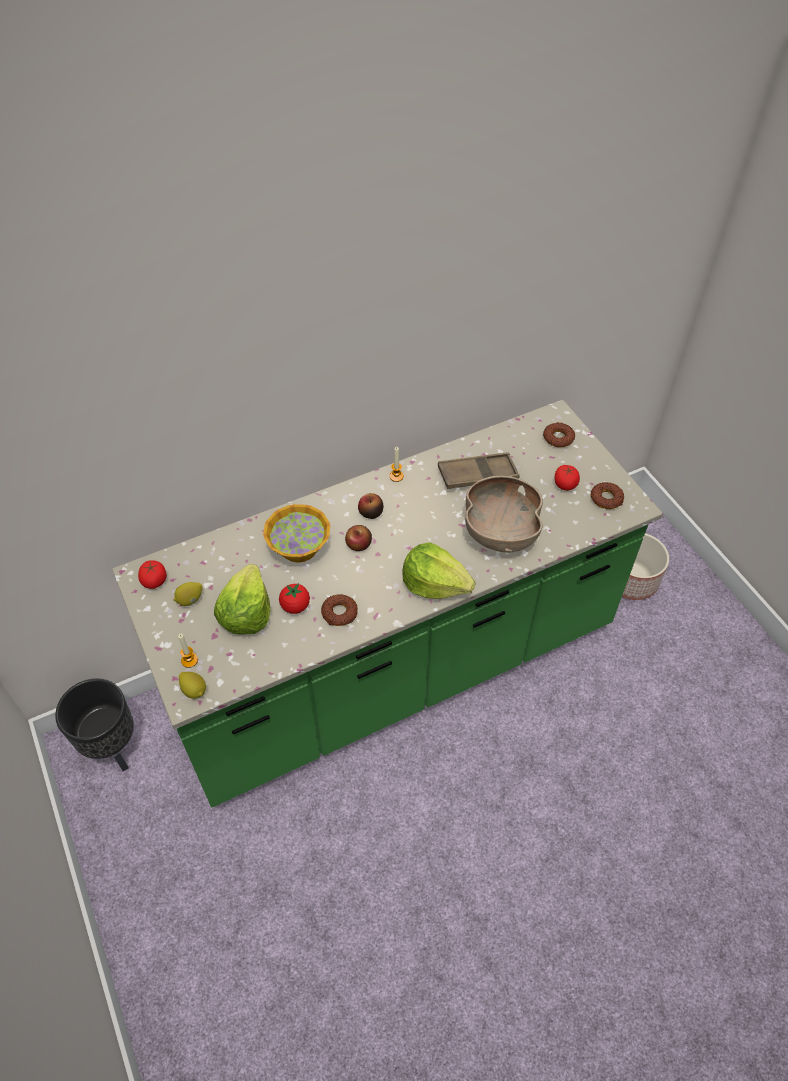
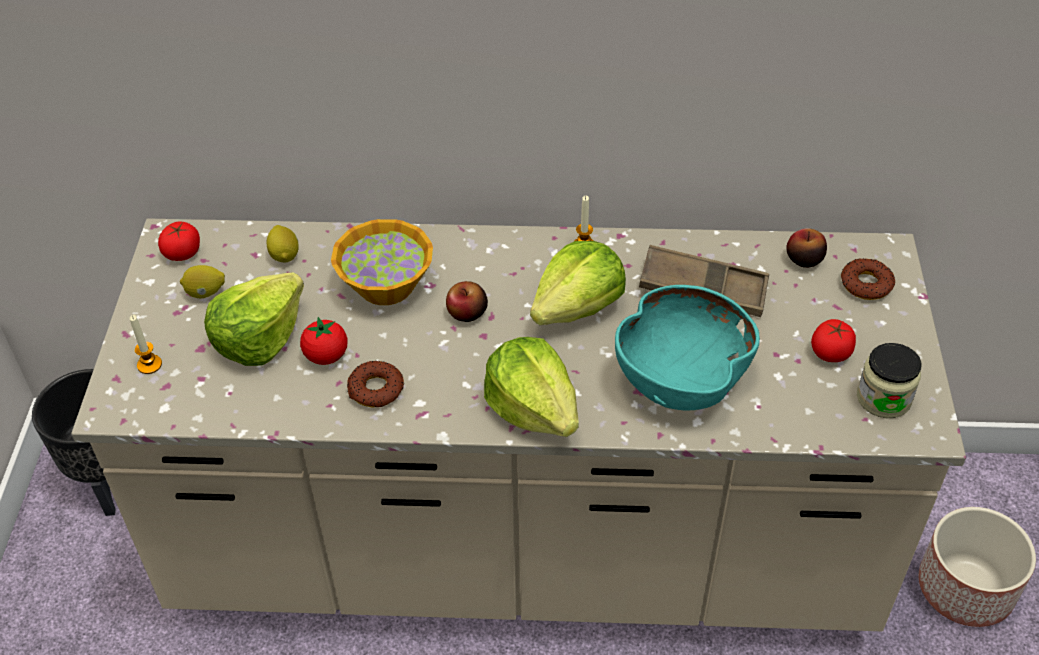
camera: 30 degrees right, 5 degrees down
(194, 690) = (127, 403): lemon -> lemon (285, 255)
(370, 512) = (513, 278): apple -> apple (804, 259)
(394, 666) = (523, 547): green counter -> beige counter
(418, 514) = (578, 307): none -> lettuce
(500, 531) = (680, 377): brown bowl -> turquoise bowl
(606, 498) = (883, 398): donut -> jar

